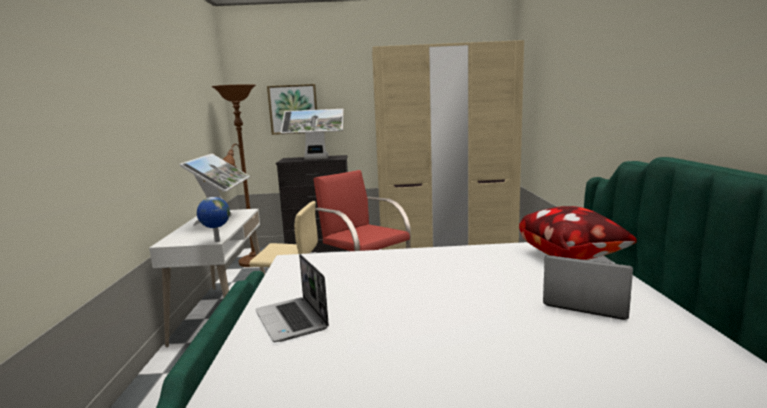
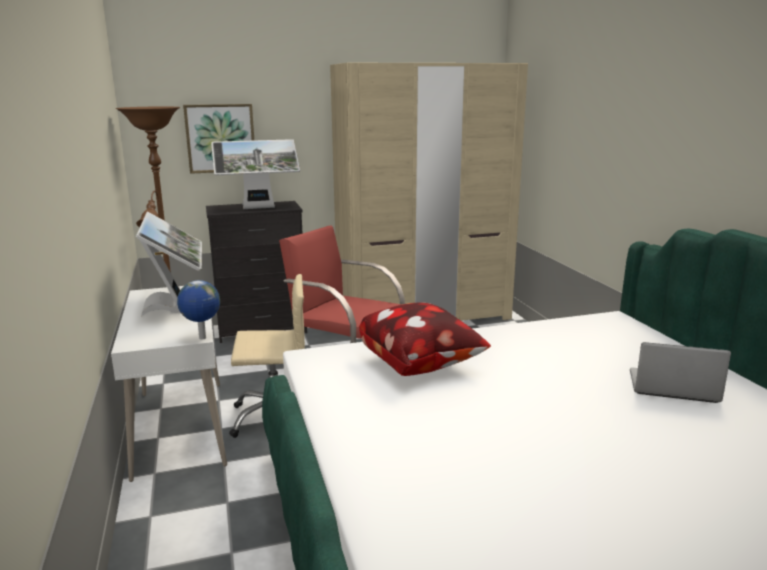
camera: 15 degrees left, 5 degrees up
(292, 320) = (383, 437): laptop -> none
(571, 256) = (625, 332): pillow -> pillow (420, 364)

